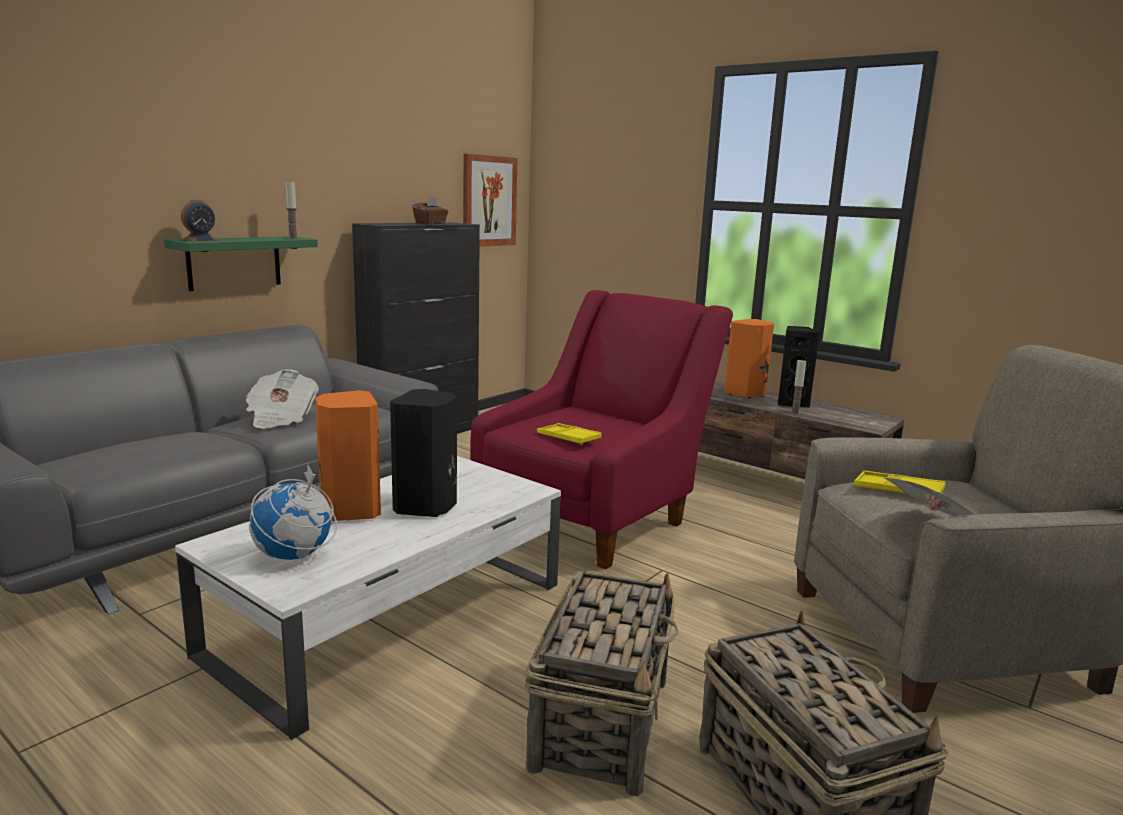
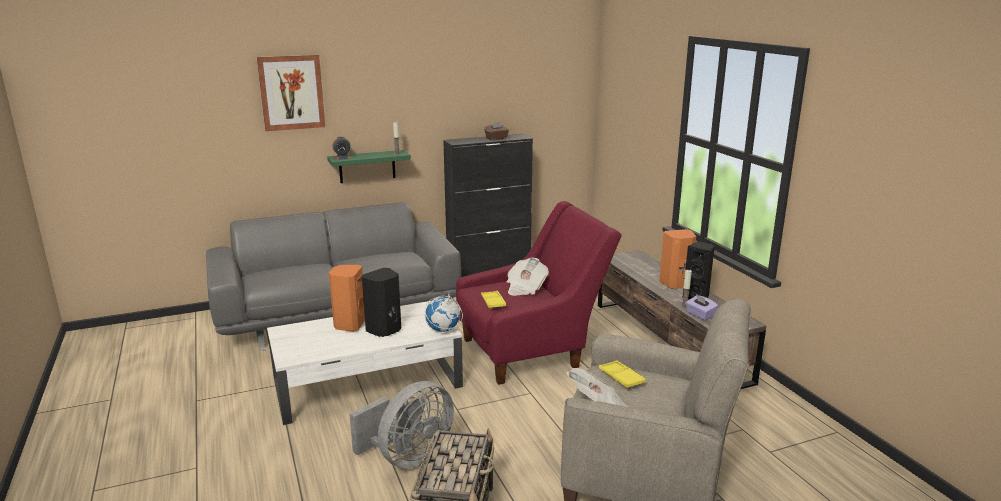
camera: 30 degrees right, 5 degrees up
(281, 418) = (364, 263): newspaper -> newspaper (525, 288)
(294, 556) = (304, 344): globe -> globe (443, 330)
(488, 201) = (556, 116): picture -> picture (291, 92)
(602, 721) = (408, 457): basket -> grey fan
(826, 418) = (700, 315): none -> purple tissue box

